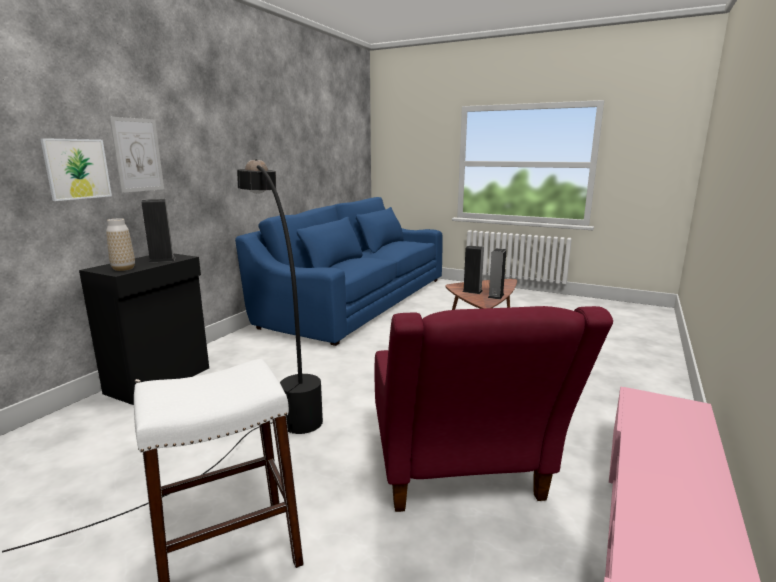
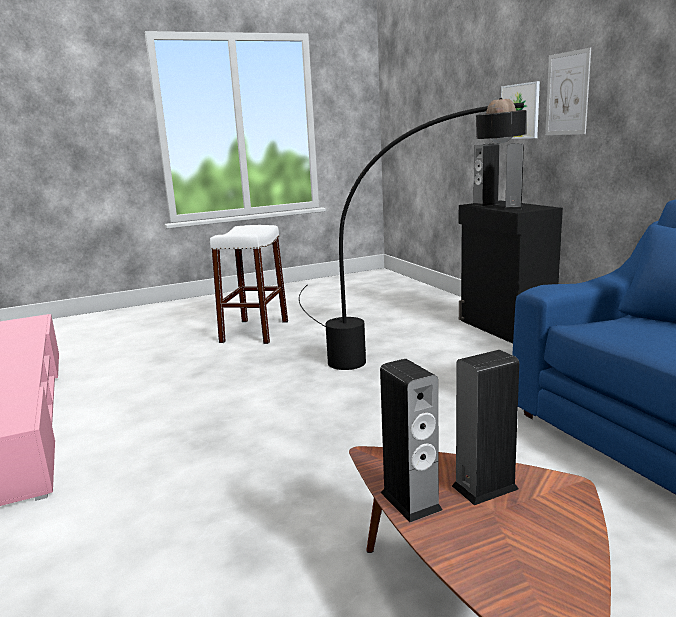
camera: 130 degrees right, 0 degrees up
(123, 269) = (485, 204): vase -> speaker
(459, 475) = (185, 396): red armchair -> none

